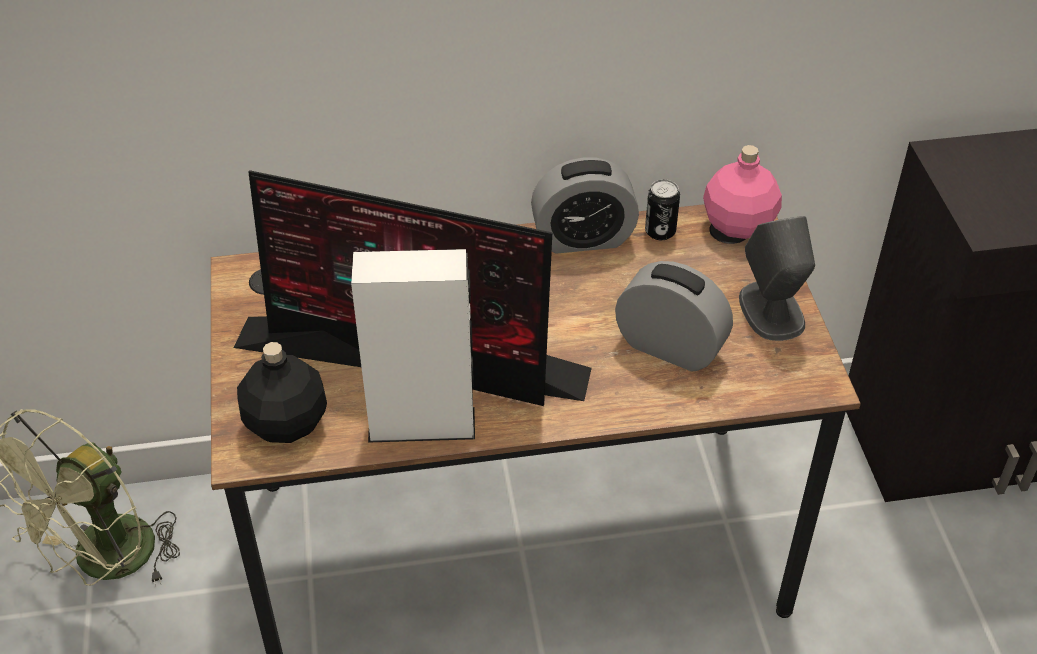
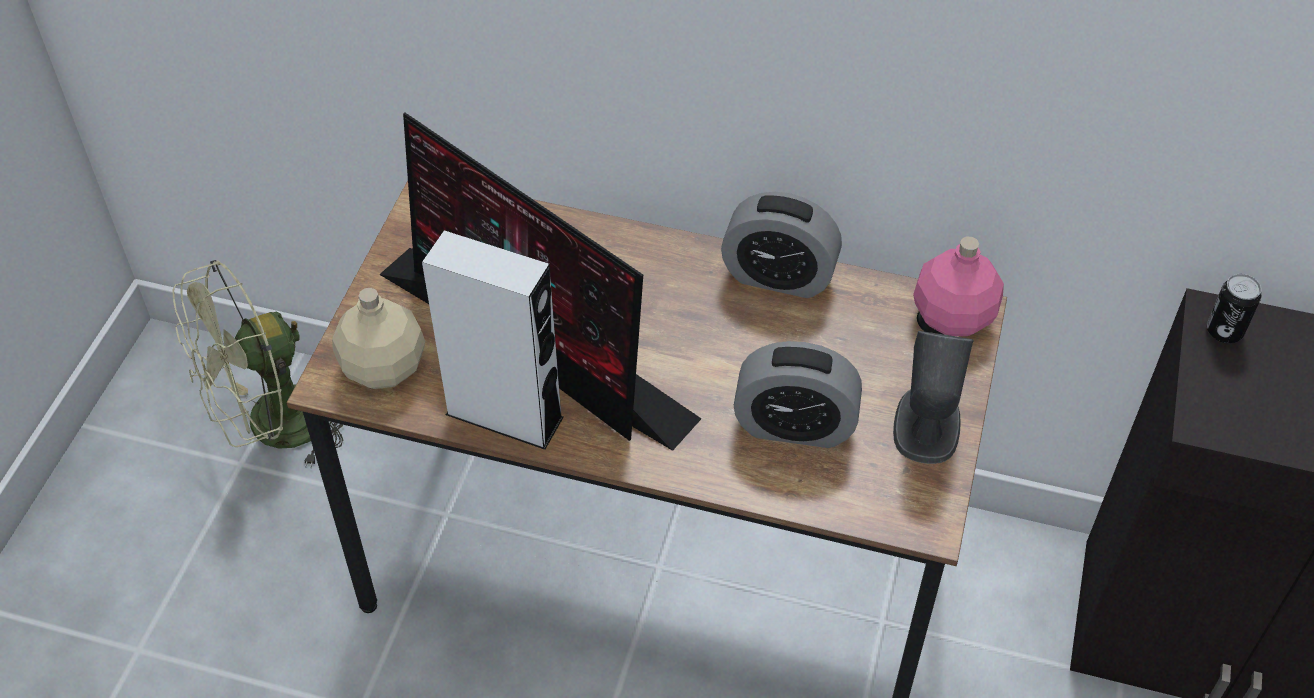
camera: 25 degrees right, 5 degrees up
(287, 422) = (385, 367): black bottle -> beige bottle
(660, 231) = (863, 296): can -> can (1224, 331)
(670, 347) = (794, 426): alarm clock -> alarm clock turned 135 degrees clockwise

